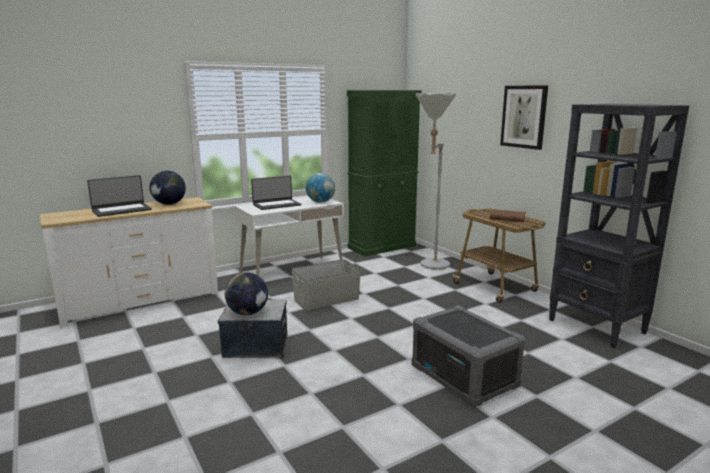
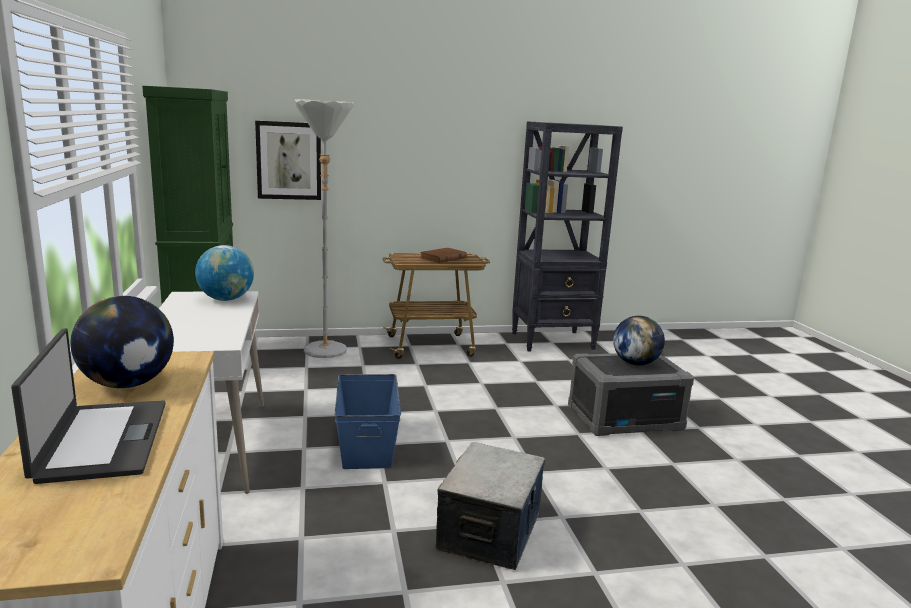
camera: 70 degrees left, 0 degrees up
(247, 313) = (507, 478): globe -> globe (635, 363)
(276, 205) = (188, 324): laptop -> none
(326, 299) = (366, 443): grey storage box -> blue storage box
(524, 116) = (421, 134): picture -> picture (289, 160)

